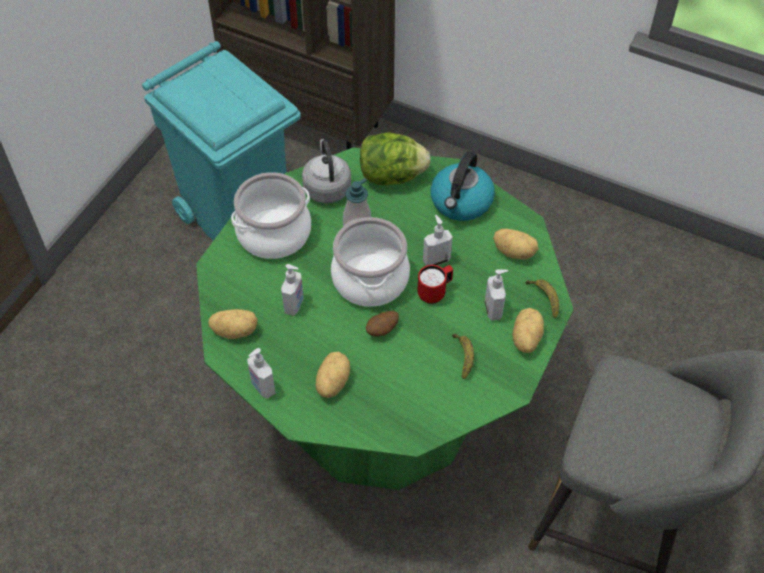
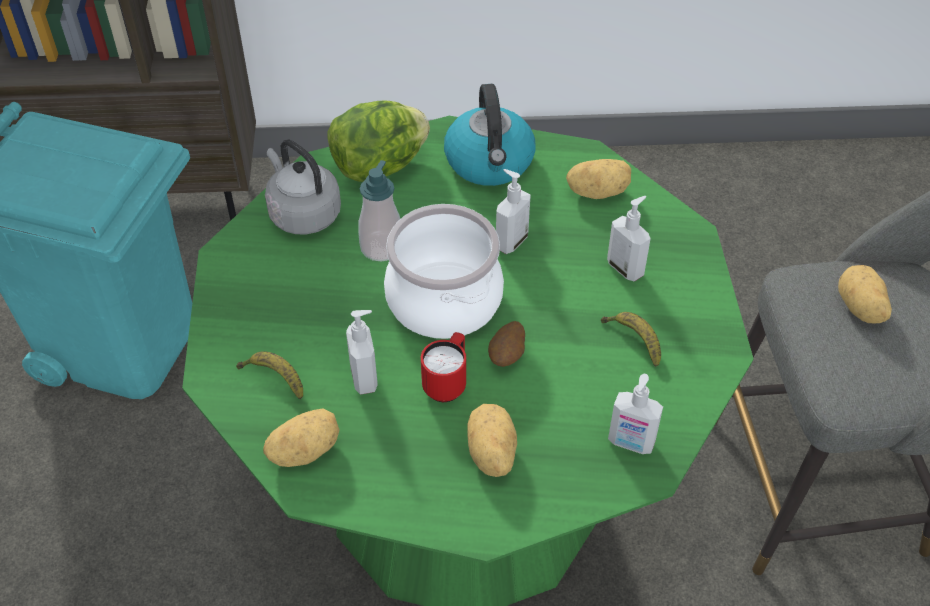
camera: 30 degrees left, 5 degrees down
(262, 387) = (399, 508): soap dispenser -> soap dispenser (630, 443)
(274, 234) = (271, 300): cooking pot -> none
(435, 292) = (539, 280): red mug -> red mug (447, 383)
(525, 339) = (689, 285): potato -> potato (859, 309)
(544, 299) = (674, 229): banana -> banana (274, 378)

